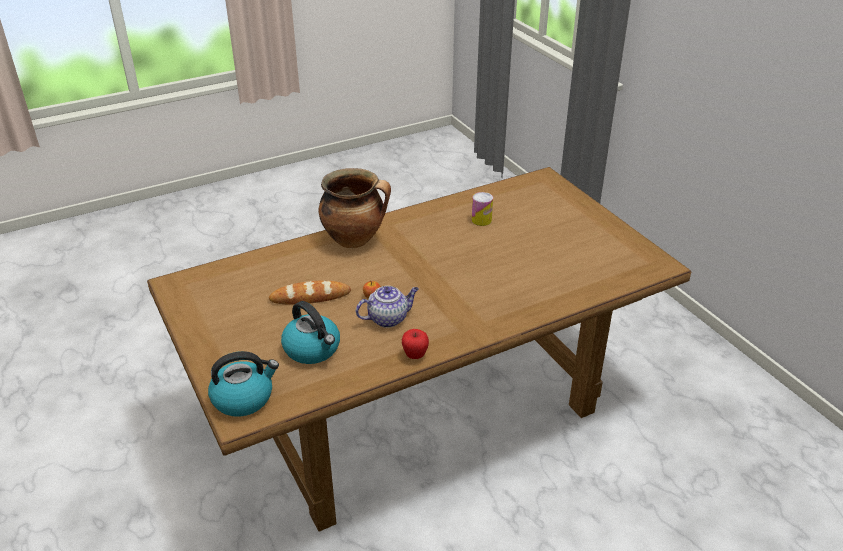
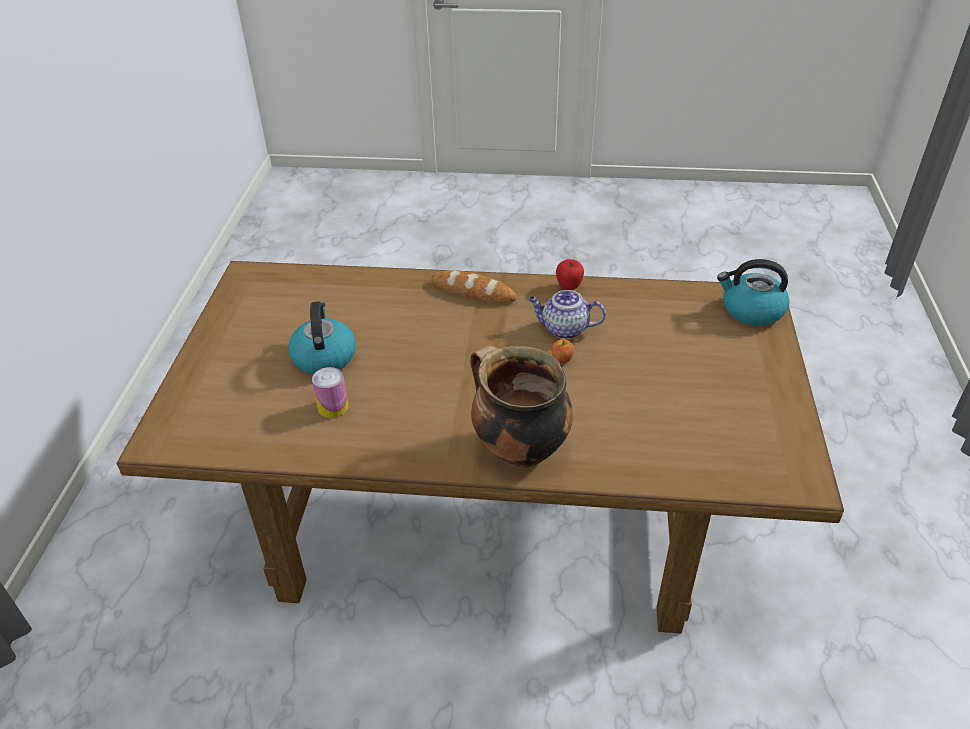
camera: 145 degrees left, 5 degrees up
(310, 297) = (631, 387): bread -> bread (473, 291)
(313, 349) = (662, 329): kettle -> kettle (324, 356)

